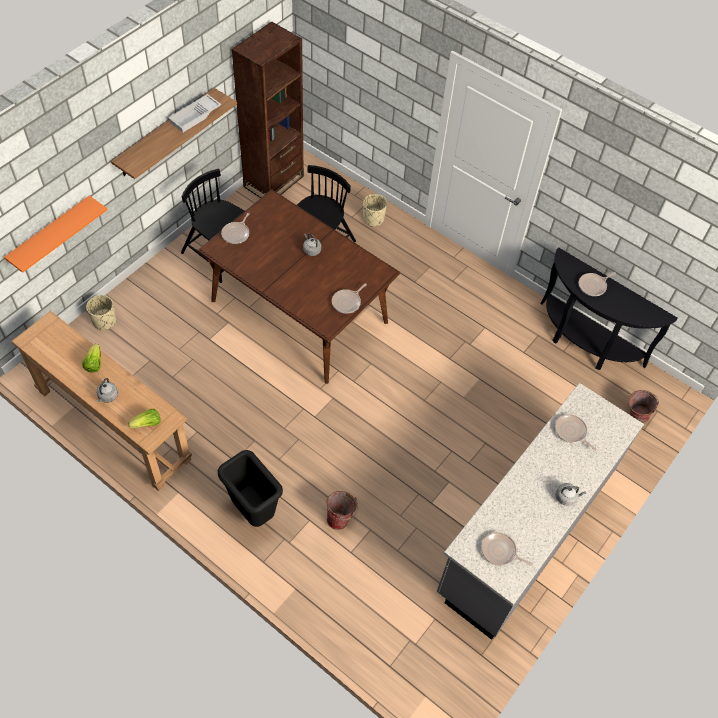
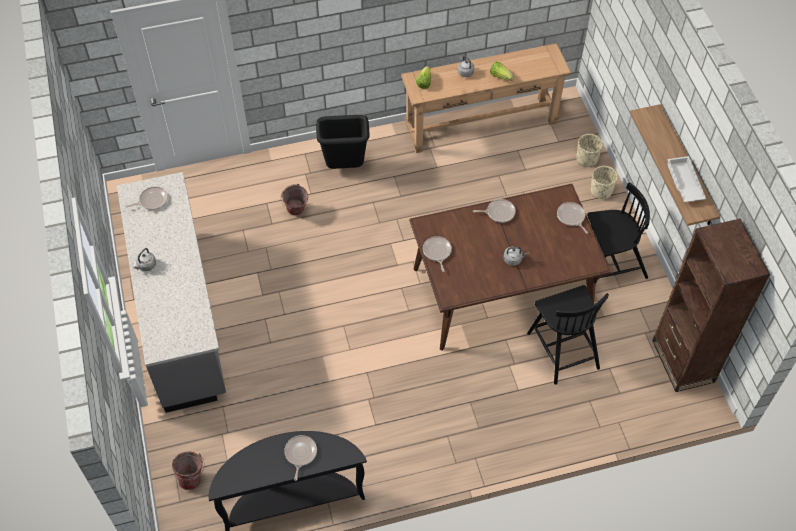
camera: 130 degrees right, 0 degrees up
(51, 234) = (623, 68): orange shelf -> none
(373, 219) = (574, 418): beige planter -> beige planter (601, 191)
(571, 432) = (186, 308): frying pan -> frying pan (499, 212)

